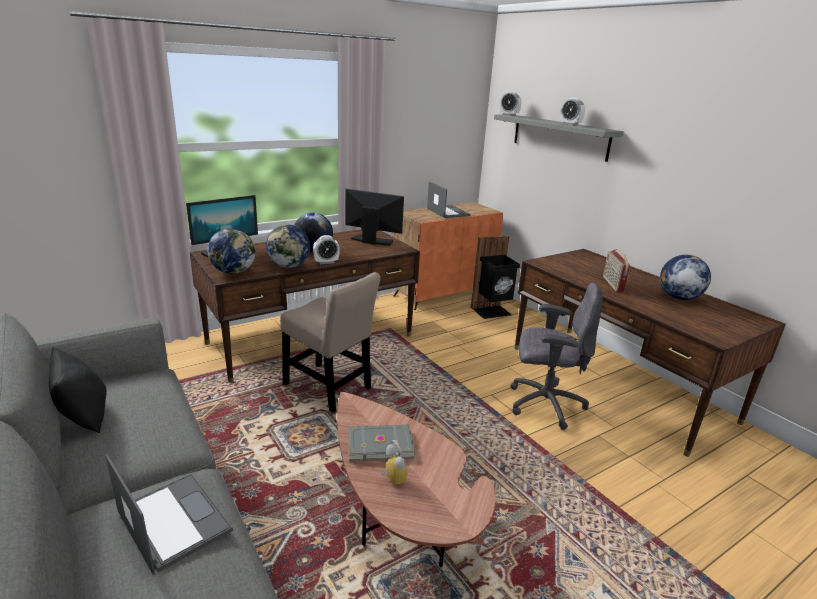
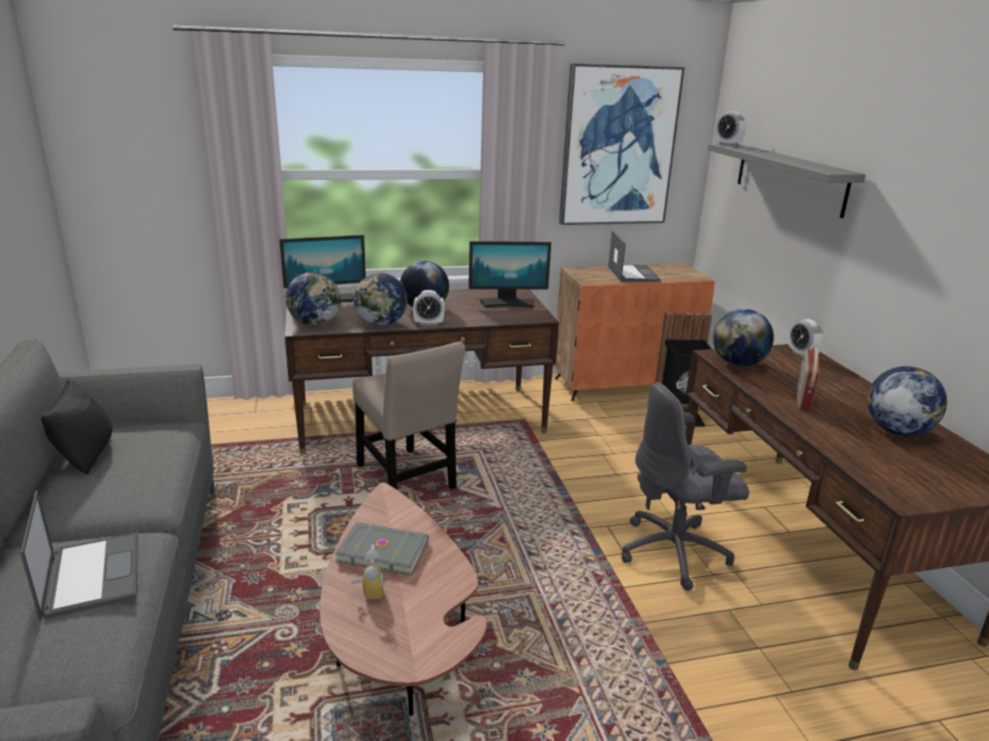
camera: 20 degrees right, 0 degrees up
(372, 241) = (507, 303): monitor -> monitor turned 135 degrees clockwise
(429, 118) = (618, 146): none -> picture
(544, 404) = (675, 552): grey office chair -> grey office chair turned 135 degrees clockwise
(557, 267) = (738, 364): none -> globe
(570, 124) = (796, 161): alarm clock -> alarm clock (802, 355)

